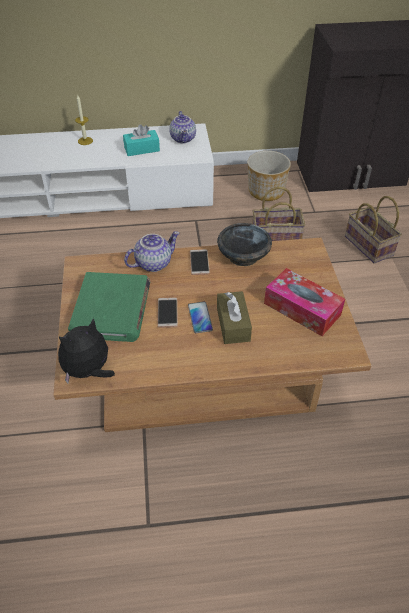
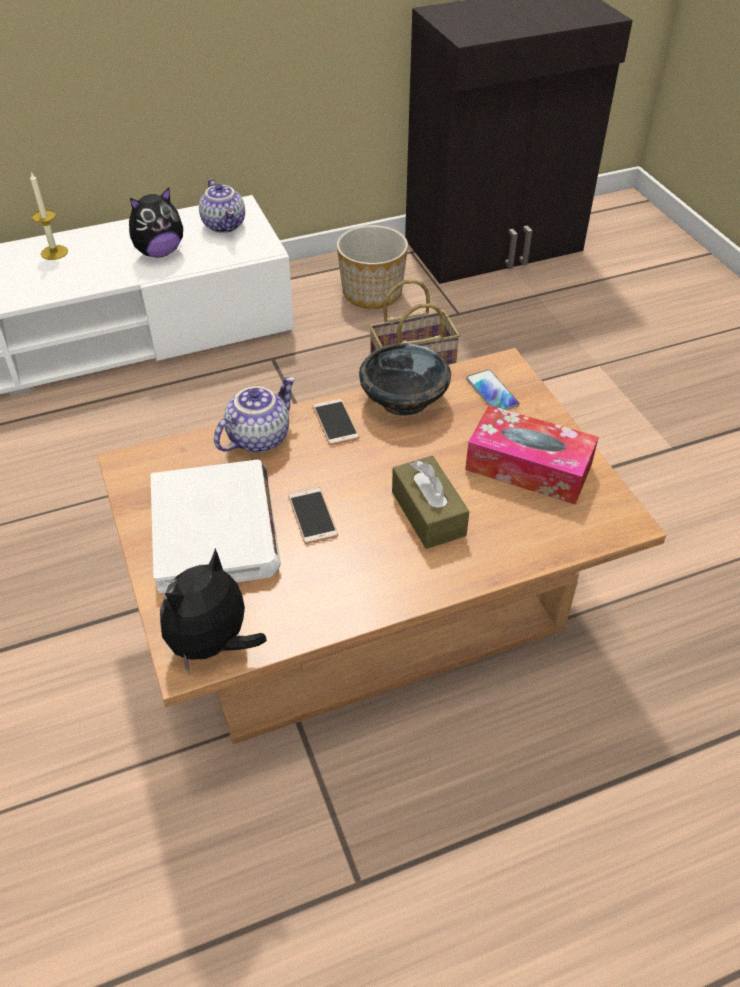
camera: 15 degrees left, 0 degrees up
(112, 310) = (215, 530): green book -> white book
(142, 149) = (159, 252): turquoise tissue box -> plush toy
(200, 317) = (370, 513): phone -> phone (492, 392)
(367, 245) = (556, 353): basket -> none

